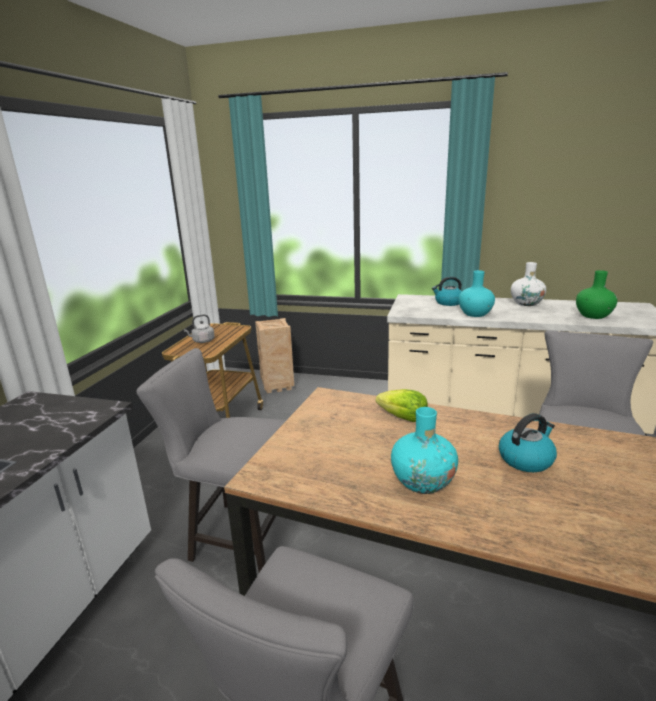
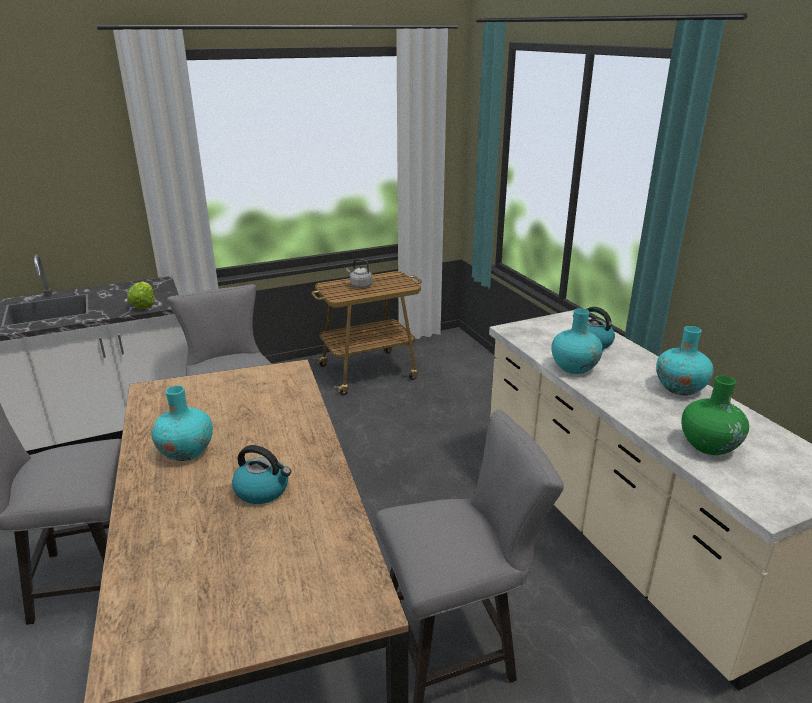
camera: 50 degrees right, 5 degrees up
(278, 386) = (465, 366): crate -> none
(403, 418) = (285, 413): lettuce -> lettuce (143, 305)
(526, 303) = (680, 388): white vase -> turquoise vase

